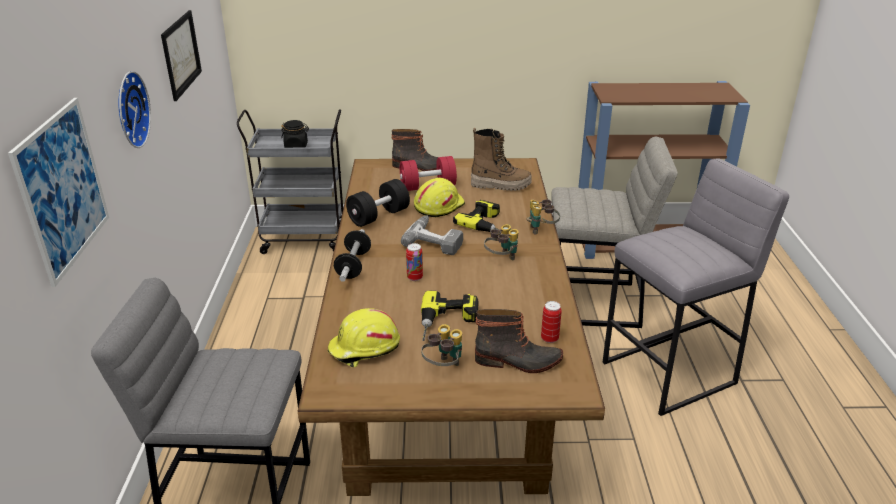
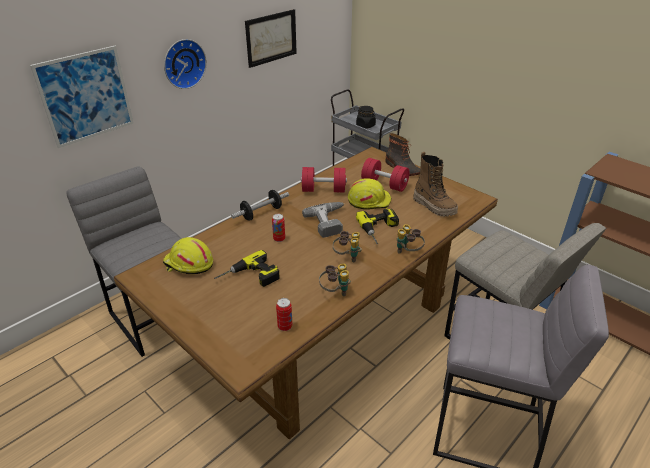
camera: 45 degrees right, 5 degrees up
(379, 216) = (323, 190): black dumbbell -> red dumbbell
(443, 367) = (204, 302): binoculars -> binoculars (335, 292)
(518, 362) = (243, 327): boot -> none

